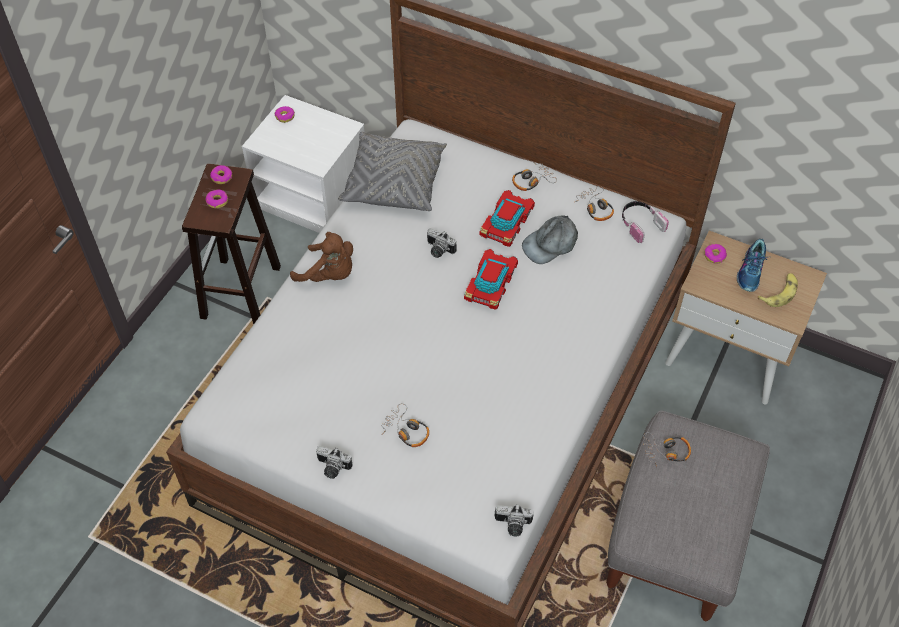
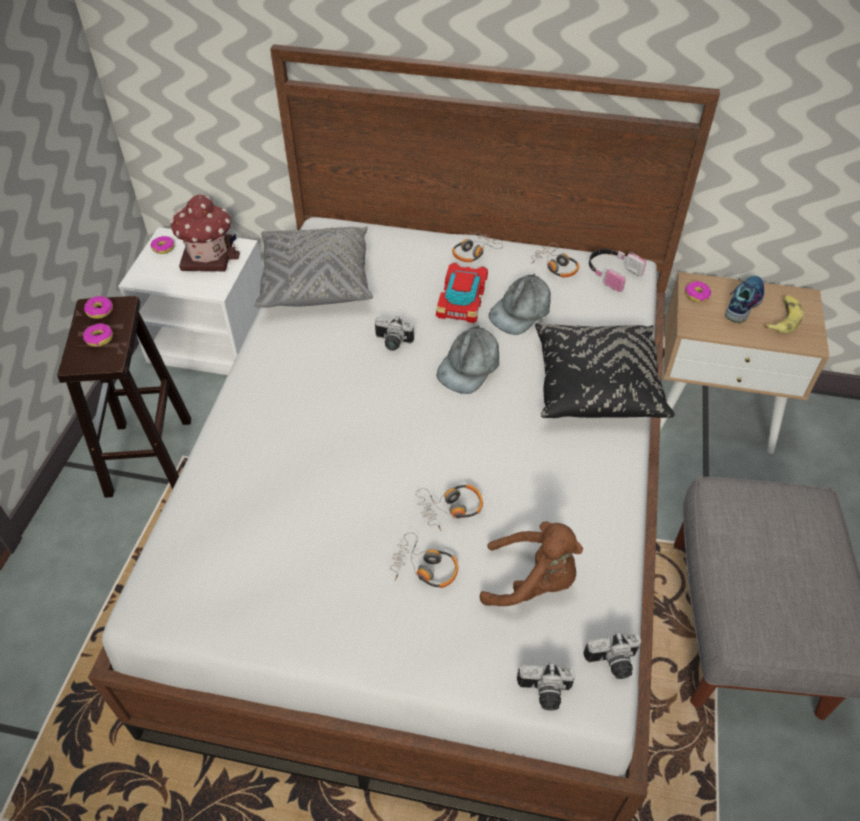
camera: 15 degrees left, 5 degrees down
(320, 131) = (208, 255): none -> toy house
(329, 274) = (264, 395): brown plush toy -> brown plush toy (532, 581)
(332, 468) = (338, 644): camera -> camera (544, 693)
(491, 283) = (469, 366): toy car -> grey cap
(586, 320) = (596, 385): none -> black pillow
(666, 452) = (731, 522): headphones -> headphones (450, 508)
(751, 271) = (743, 303): shoe -> shoe turned 150 degrees counterclockwise

